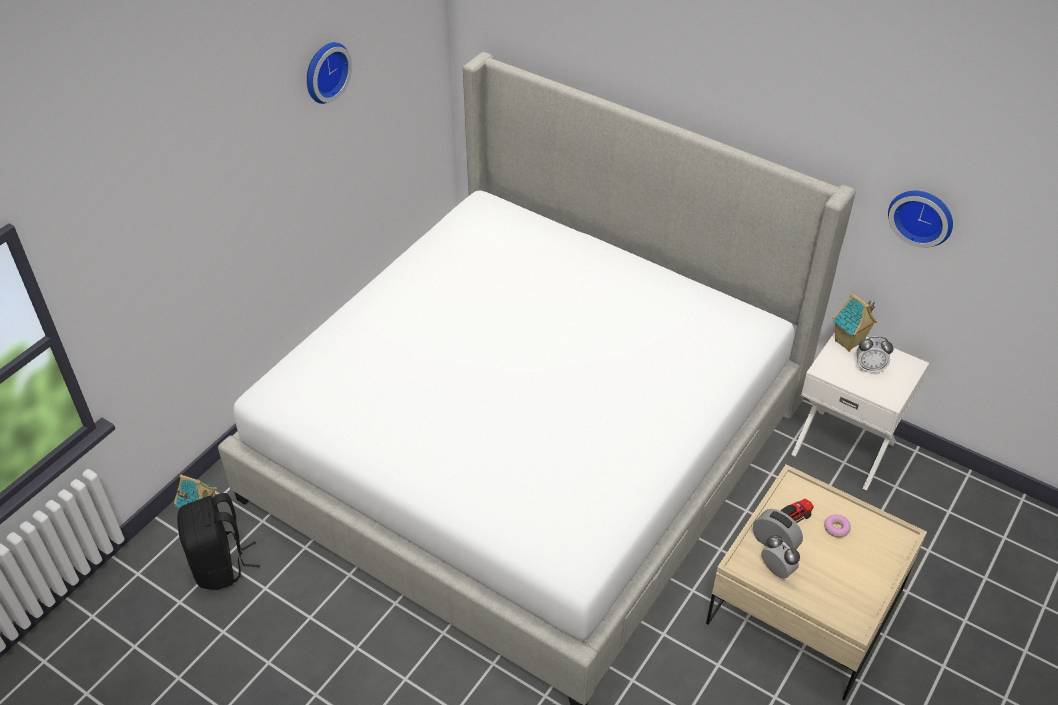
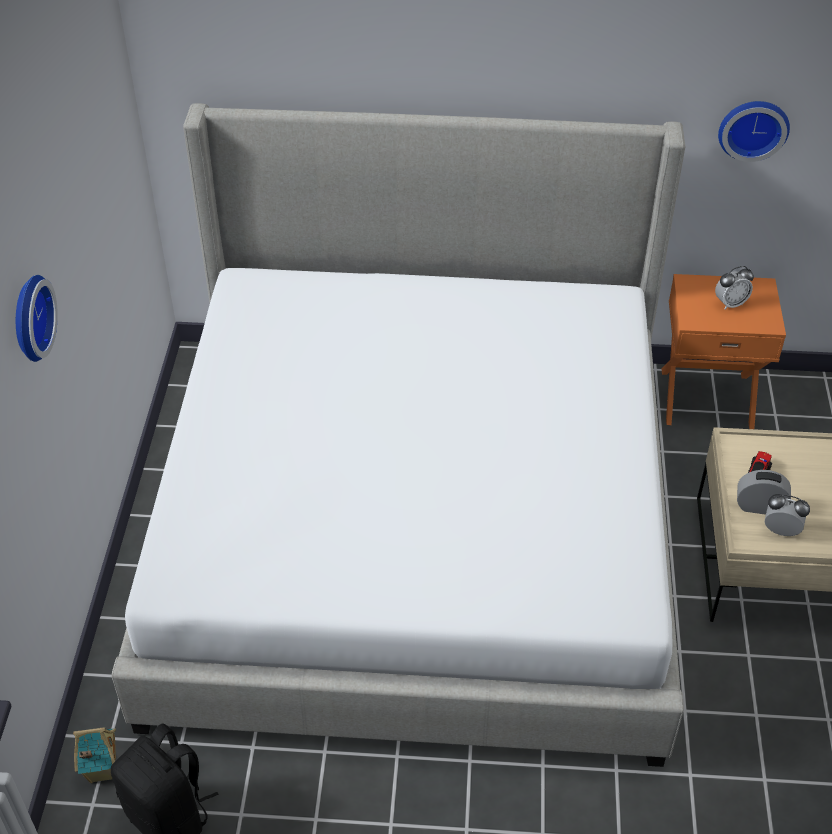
camera: 30 degrees left, 0 degrees up
(324, 71) = (68, 172): wall clock -> wall clock (28, 317)
(836, 528) = (800, 467): donut -> none
(844, 446) = (706, 397): white nightstand -> orange nightstand
(848, 343) = (694, 287): toy house -> none

